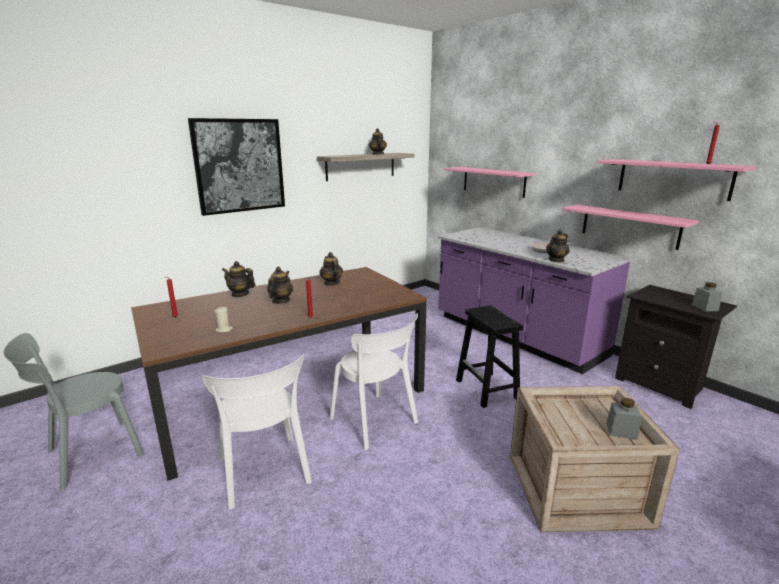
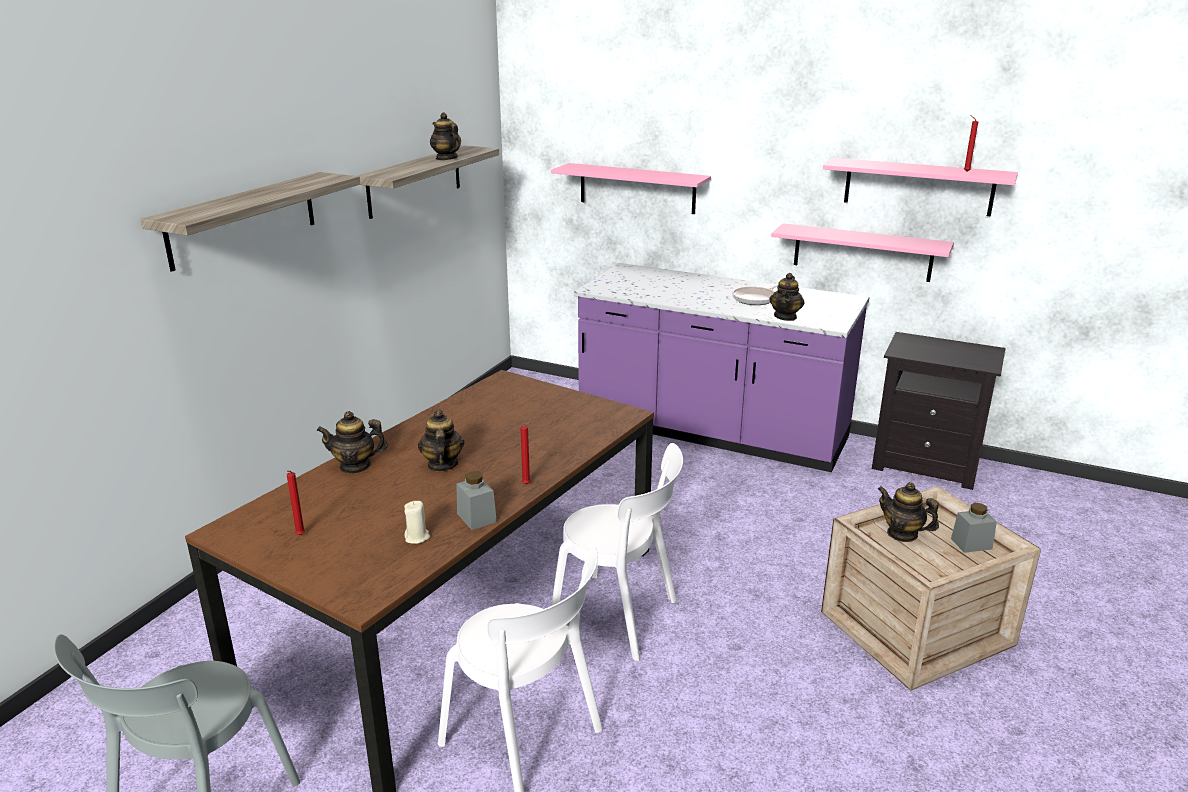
camera: 25 degrees left, 5 degrees up
(239, 166) = (243, 219): picture -> shelf
(331, 283) = (483, 413): teapot -> teapot (902, 534)
(487, 390) = (731, 526): black stool -> none
(704, 307) = (977, 358): grey jar -> grey jar (476, 517)

